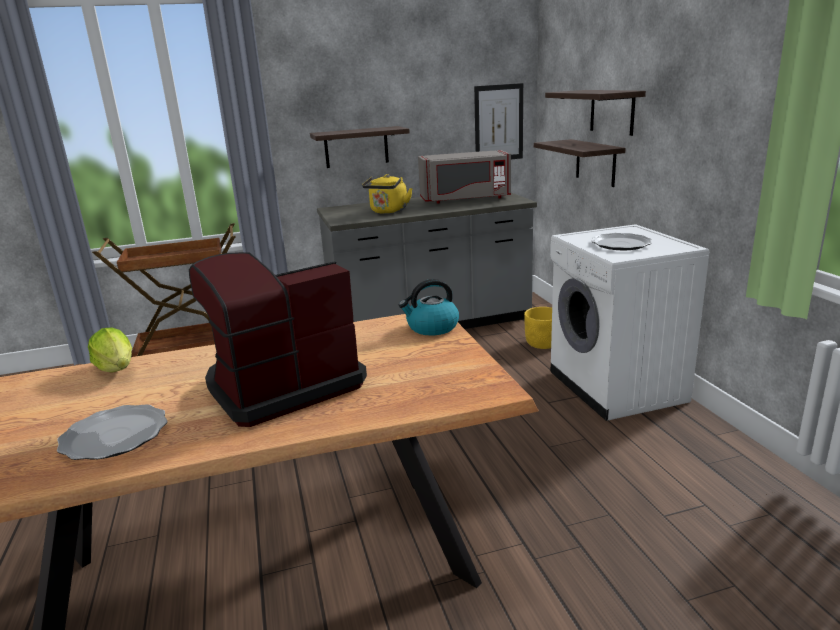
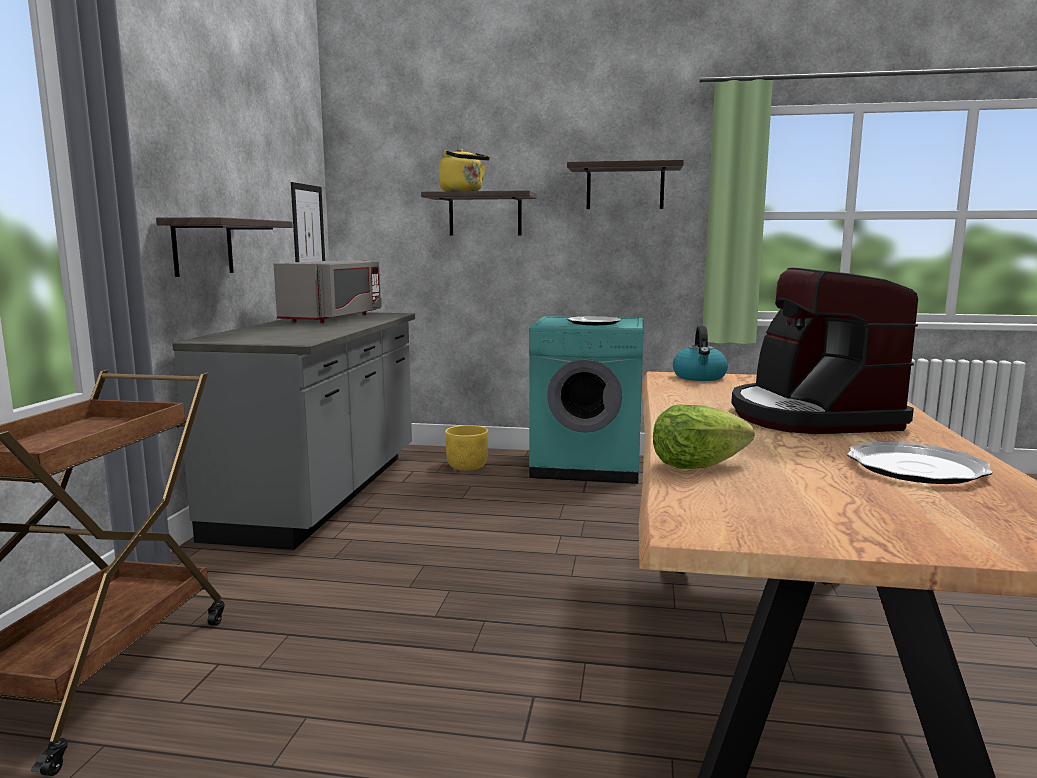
camera: 65 degrees left, 10 degrees down
(388, 212) = (308, 331): yellow kettle -> yellow kettle (463, 192)
(595, 162) = (461, 267): shelf -> shelf (625, 187)
(614, 387) = (586, 468): white washing machine -> turquoise washing machine

